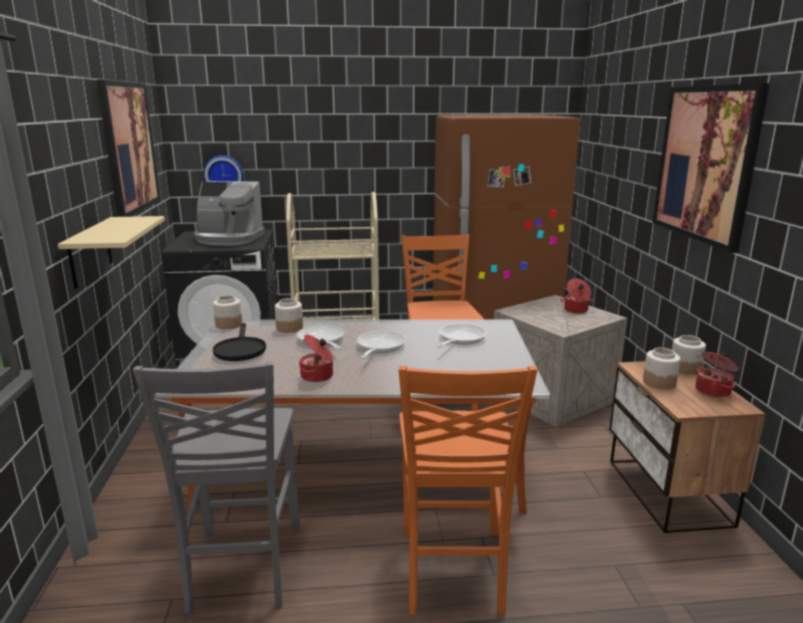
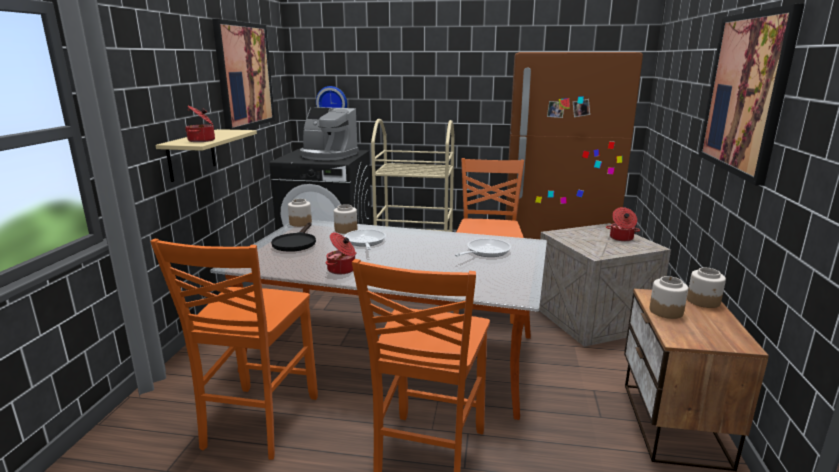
camera: 15 degrees right, 0 degrees up
(243, 569) = (258, 422): grey chair -> orange chair
(379, 347) = (409, 252): frying pan -> none
(713, 391) = (722, 326): cooking pot -> cooking pot (202, 140)

